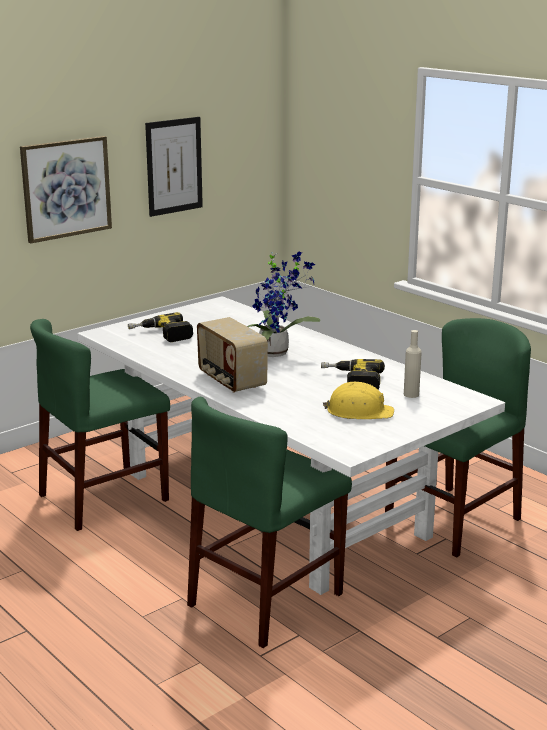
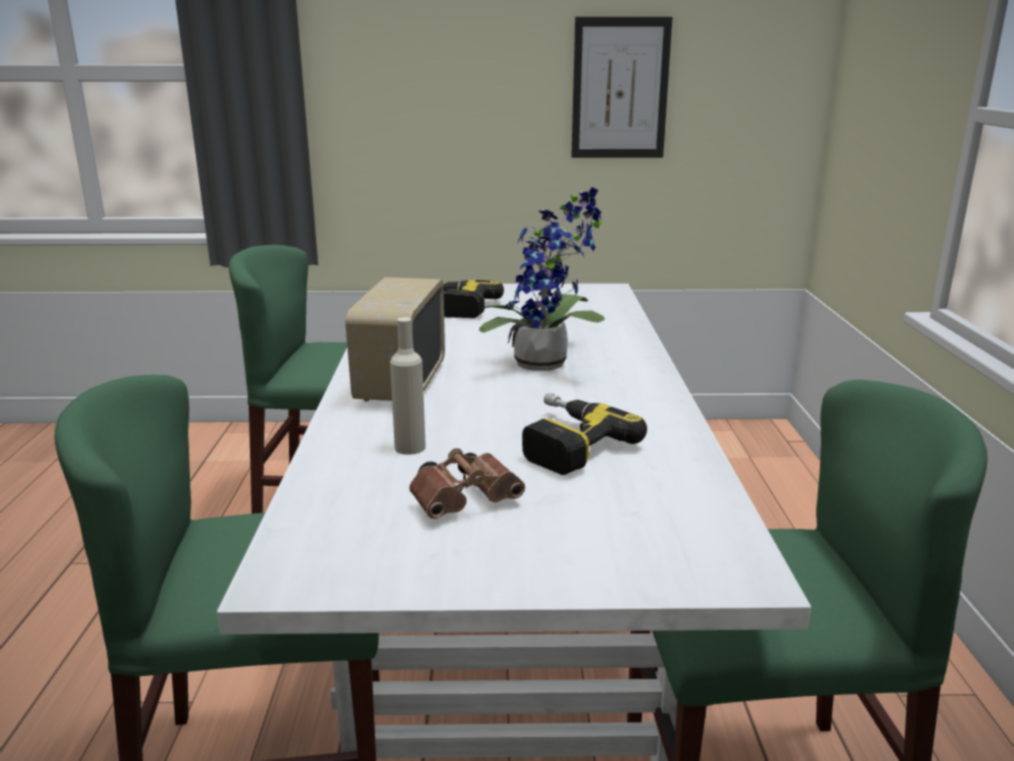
camera: 40 degrees right, 0 degrees up
(66, 188) = (441, 97): picture -> none
(359, 411) = (467, 501): yellow hard hat -> brown binoculars
(411, 394) = (624, 505): beige bottle -> beige bottle (410, 447)

